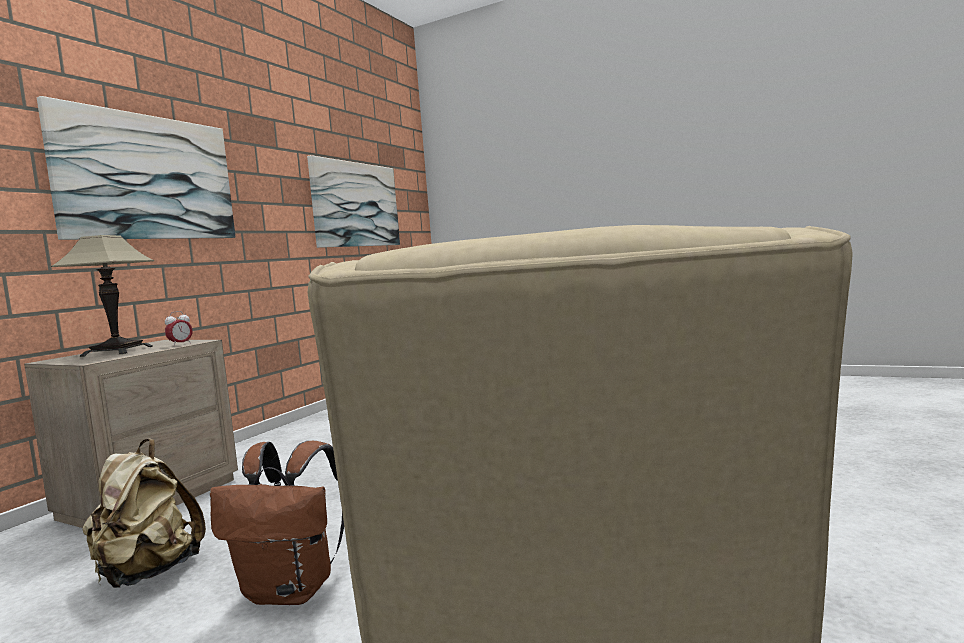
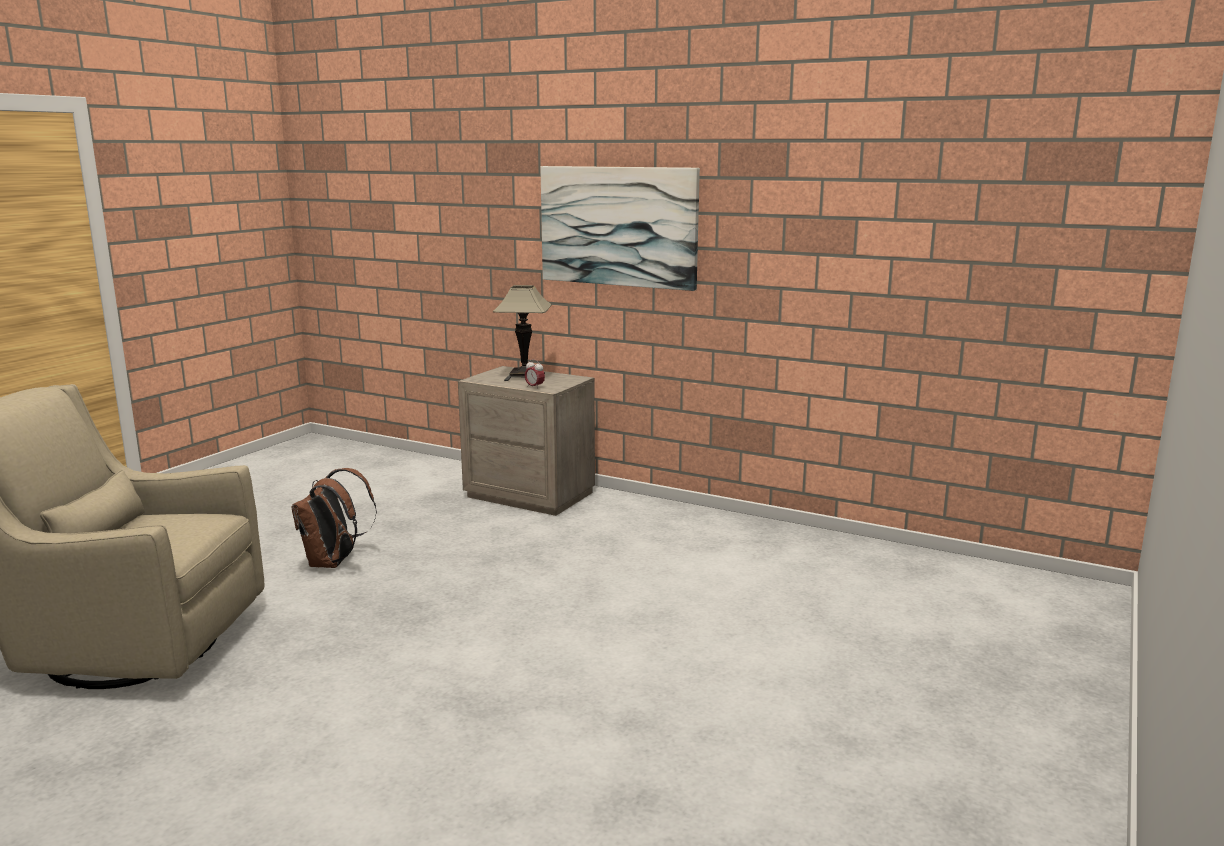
camera: 90 degrees right, 10 degrees up
(147, 573) = (396, 519): beige backpack -> none
(356, 205) = (929, 255): picture -> none

